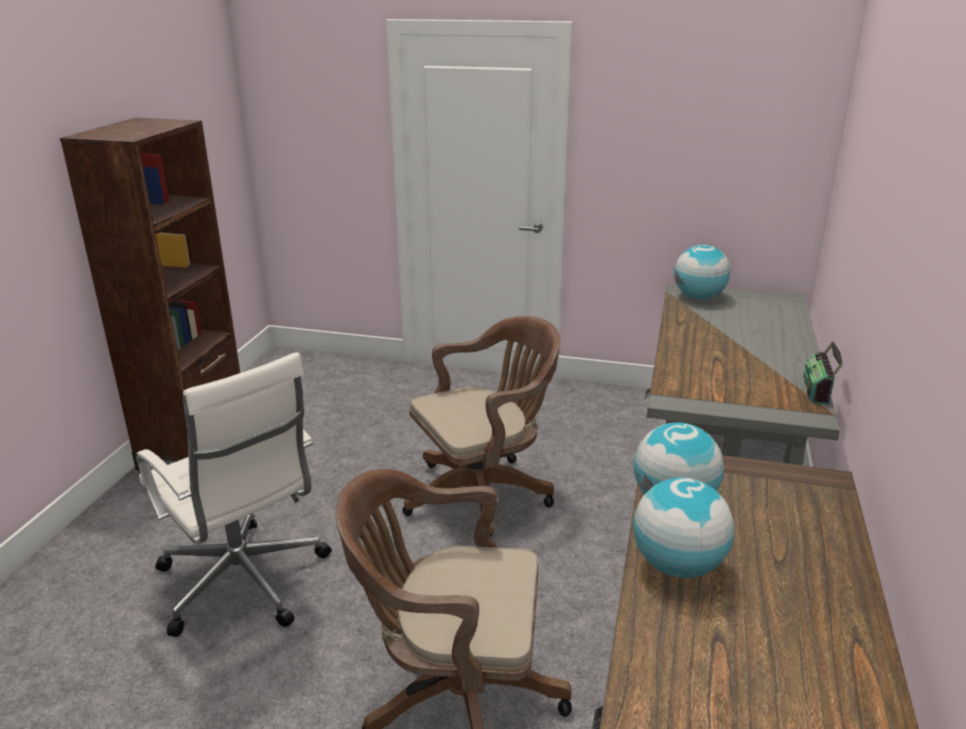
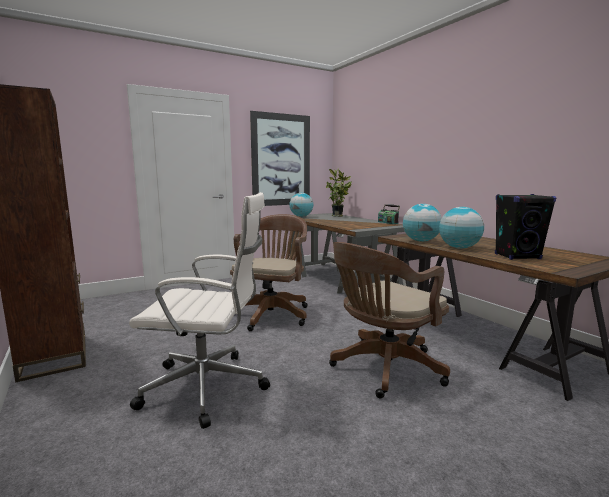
camera: 45 degrees left, 15 degrees down
(685, 162) = (281, 160): none -> picture
(699, 662) = (517, 257): none -> black speaker
(783, 318) = (338, 216): none -> potted plant

